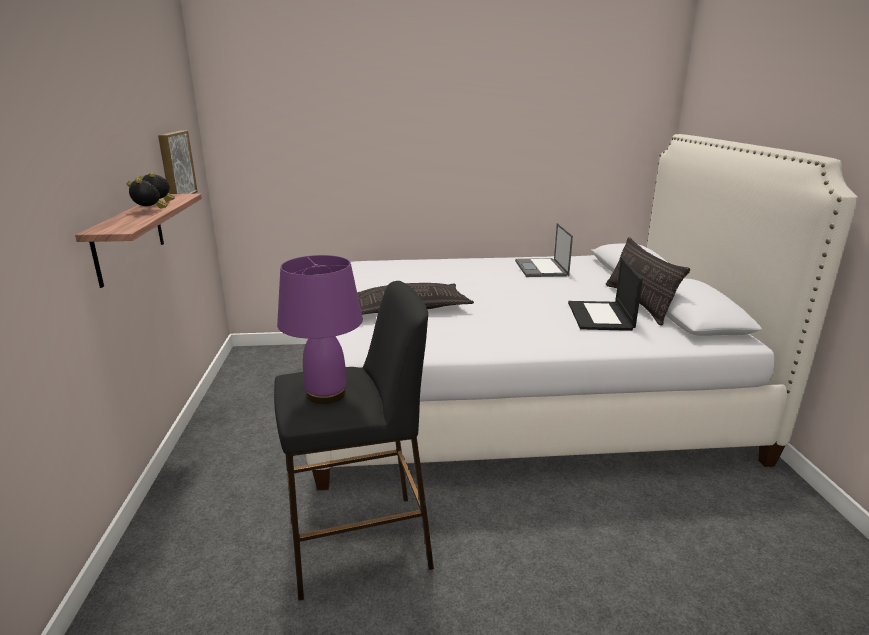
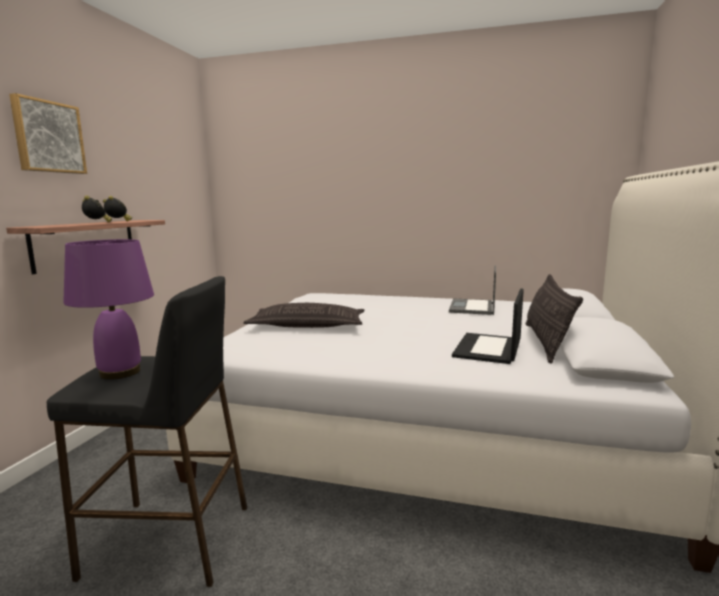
camera: 20 degrees right, 10 degrees down
(175, 165) = (165, 203): picture -> picture (48, 137)

